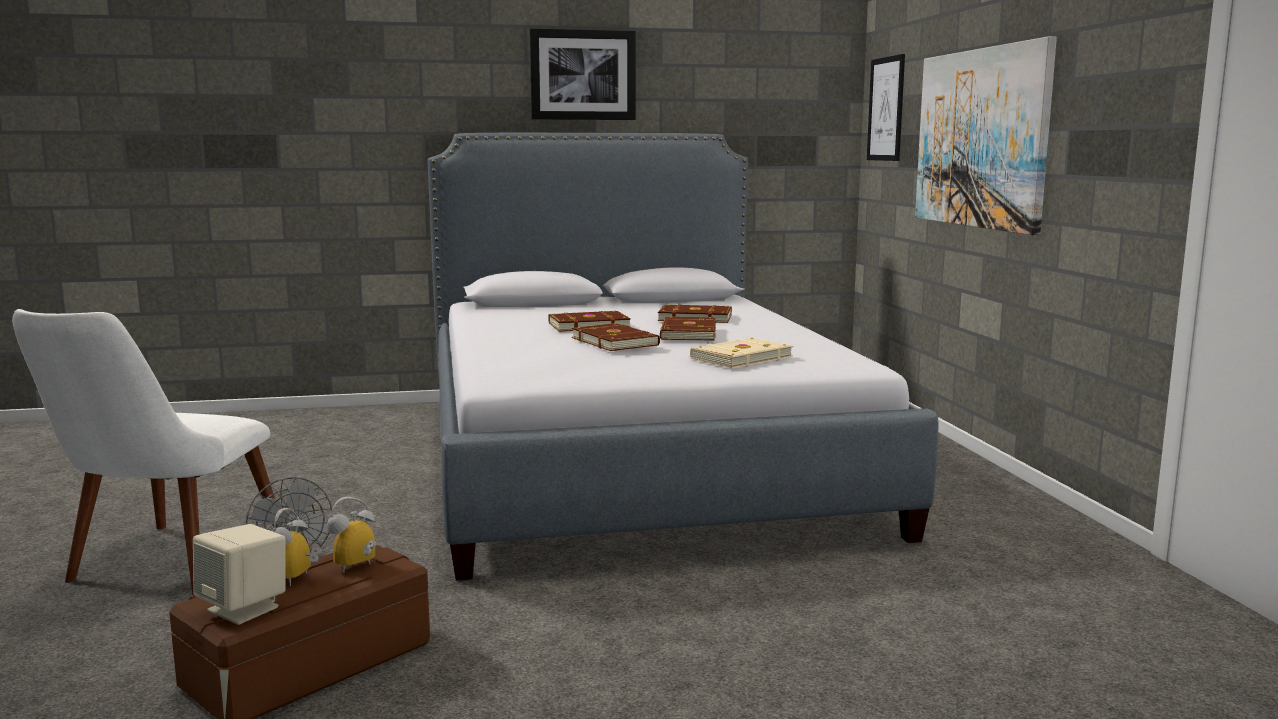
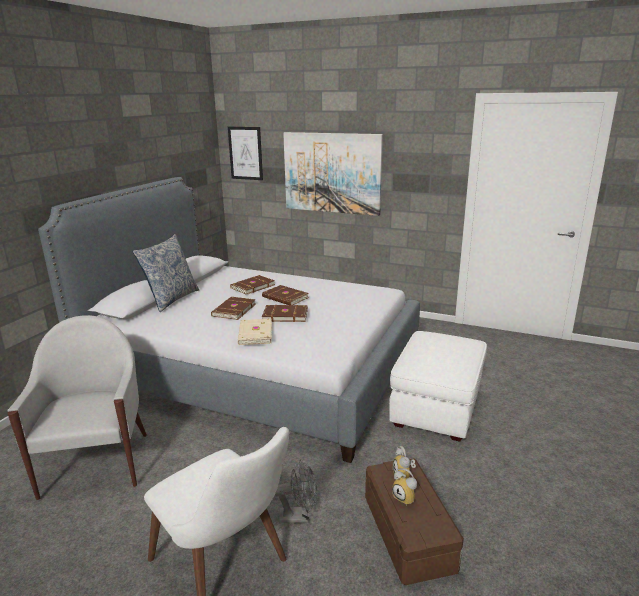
camera: 55 degrees left, 10 degrees up
(244, 608) = (432, 522): beige speaker -> none
(312, 456) = (97, 463): none -> white armchair
(574, 306) = (171, 299): none -> pillow
(583, 75) = (107, 151): picture -> none
(733, 610) = (437, 407): none -> white ottoman
(739, 358) = (348, 303): beige book -> beige book (254, 334)

